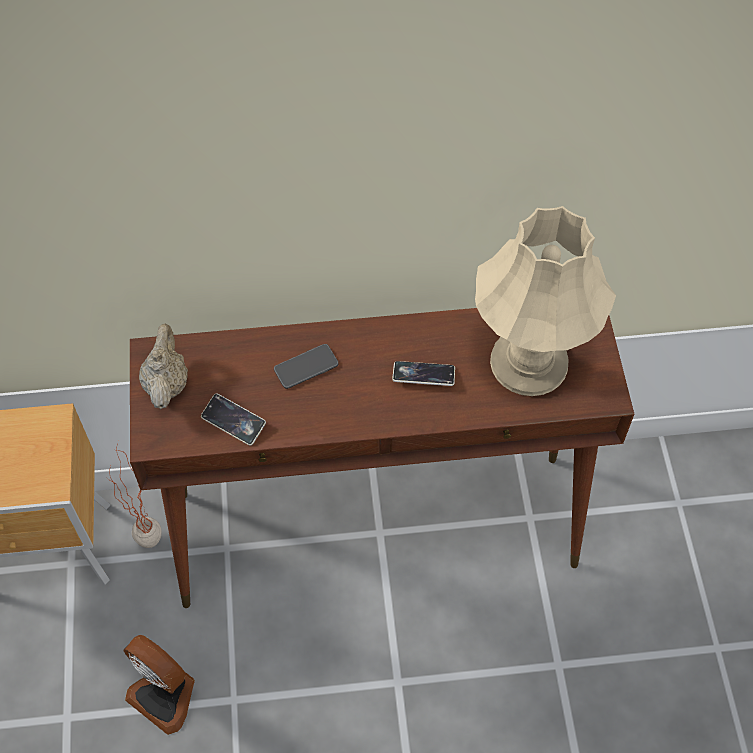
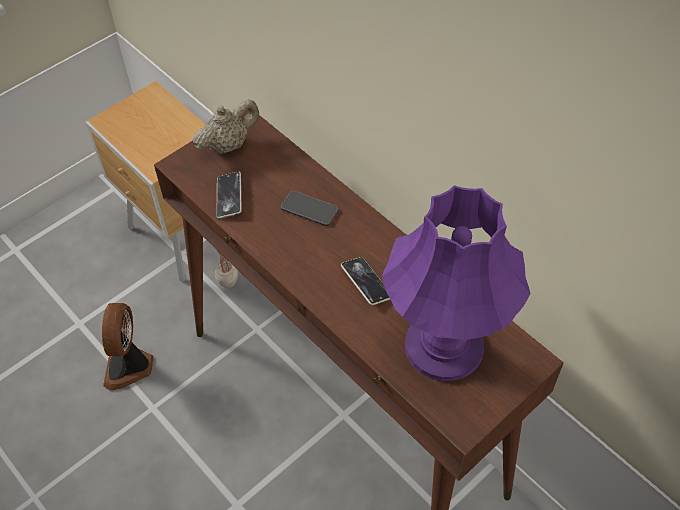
camera: 55 degrees right, 5 degrees down
(528, 361) = (444, 345): beige table lamp -> purple table lamp

